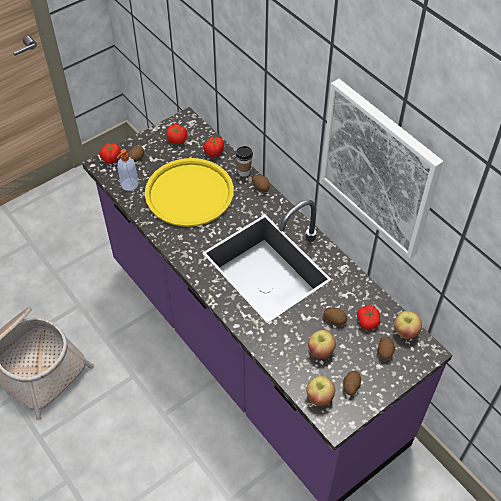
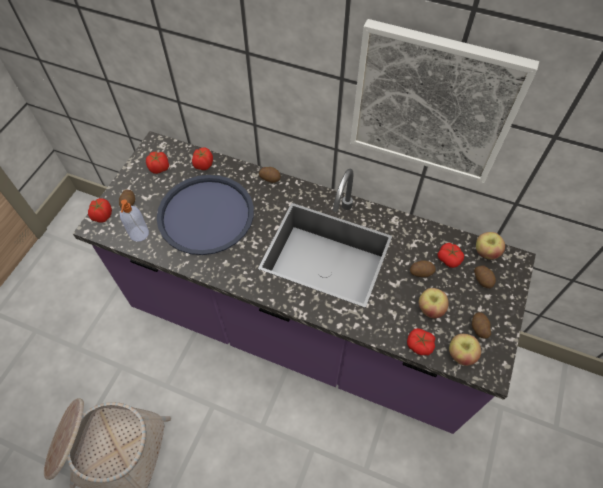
camera: 30 degrees left, 5 degrees up
(189, 193) = (206, 215): yellow tray -> blue tray
(244, 172) = (245, 171): cup -> none
(290, 372) = (419, 345): none -> tomato

